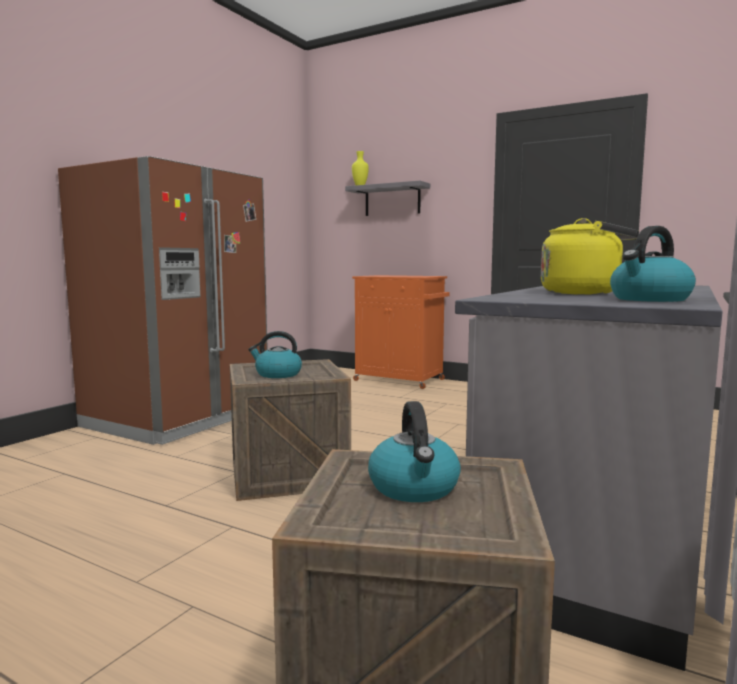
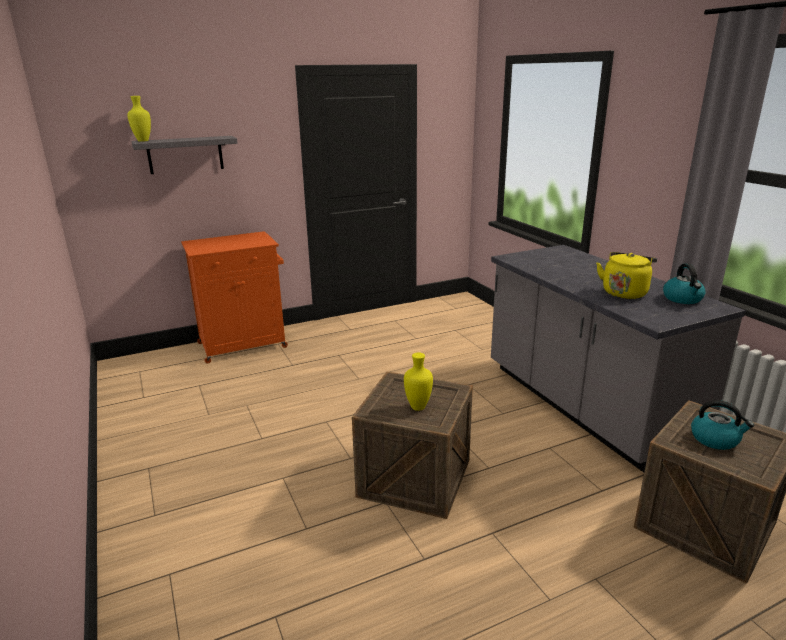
camera: 55 degrees left, 15 degrees up
(178, 418) = (181, 499): brown fridge -> none
(277, 374) = (419, 407): kettle -> yellow vase

